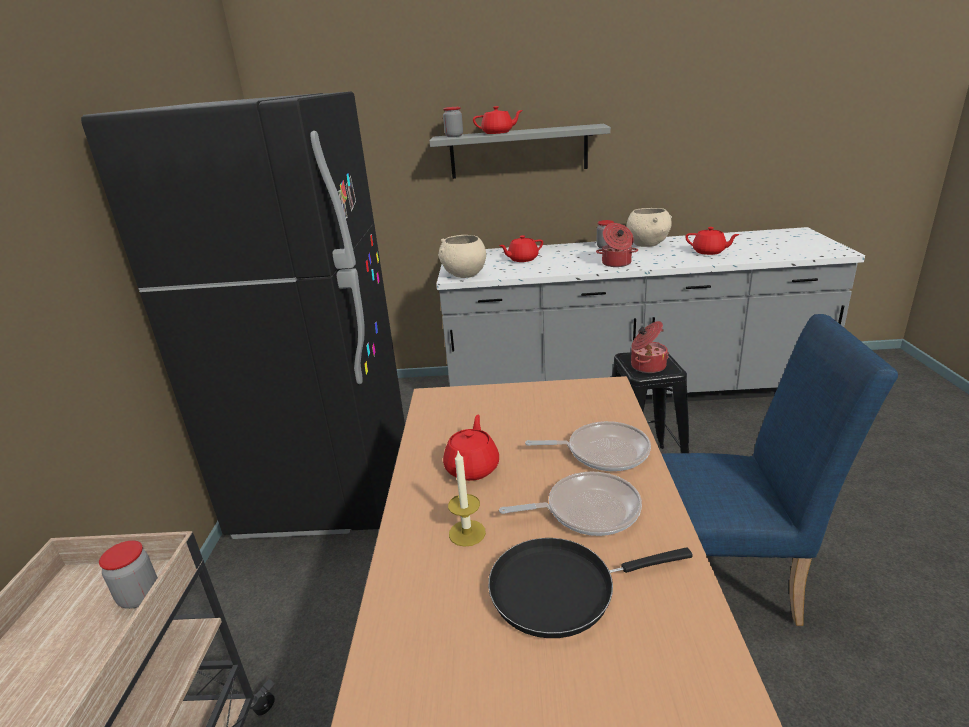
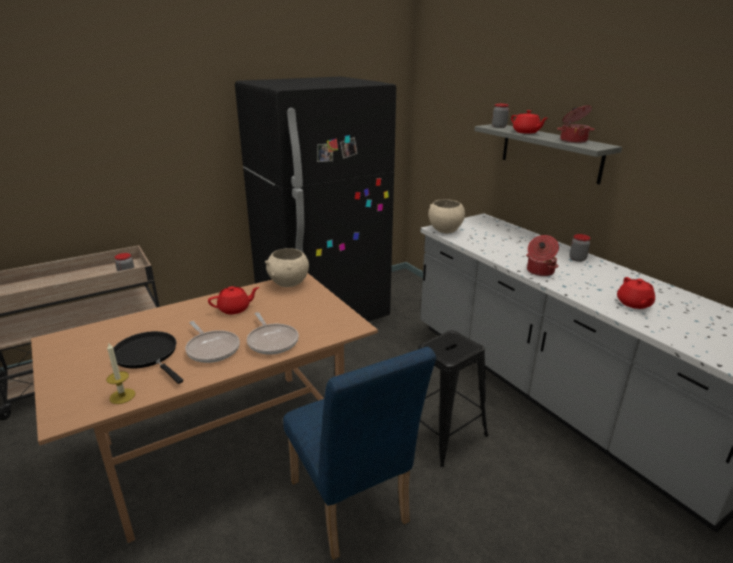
camera: 55 degrees right, 0 degrees up
(467, 533) = (180, 322): candle -> candle (122, 396)
(522, 259) = (501, 238): red teapot -> none
(647, 244) = (612, 274): beige bowl -> beige bowl (289, 283)
(647, 366) = (444, 346): cooking pot -> cooking pot (573, 141)

